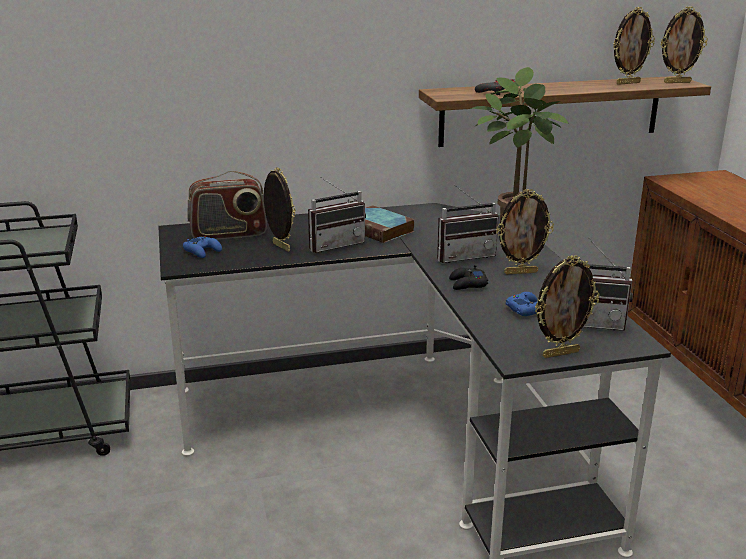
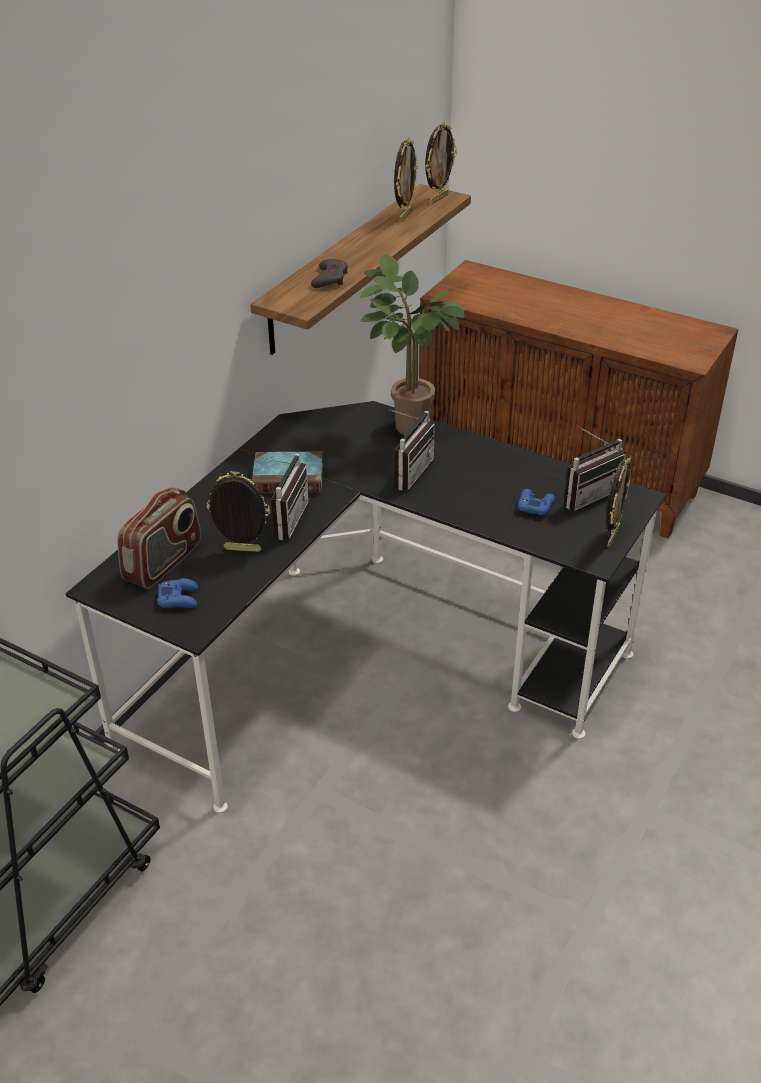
camera: 45 degrees left, 15 degrees up
(467, 284) = (457, 503): black game controller -> none
(520, 272) = (474, 467): picture frame -> none

